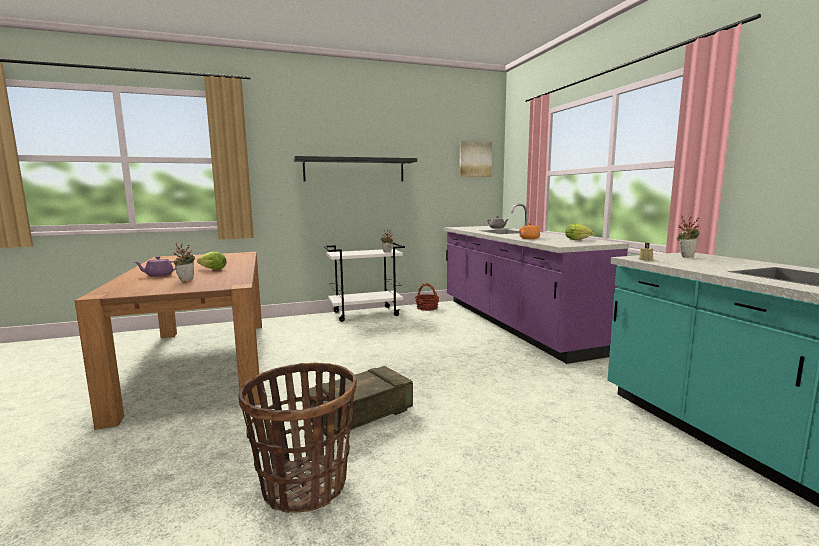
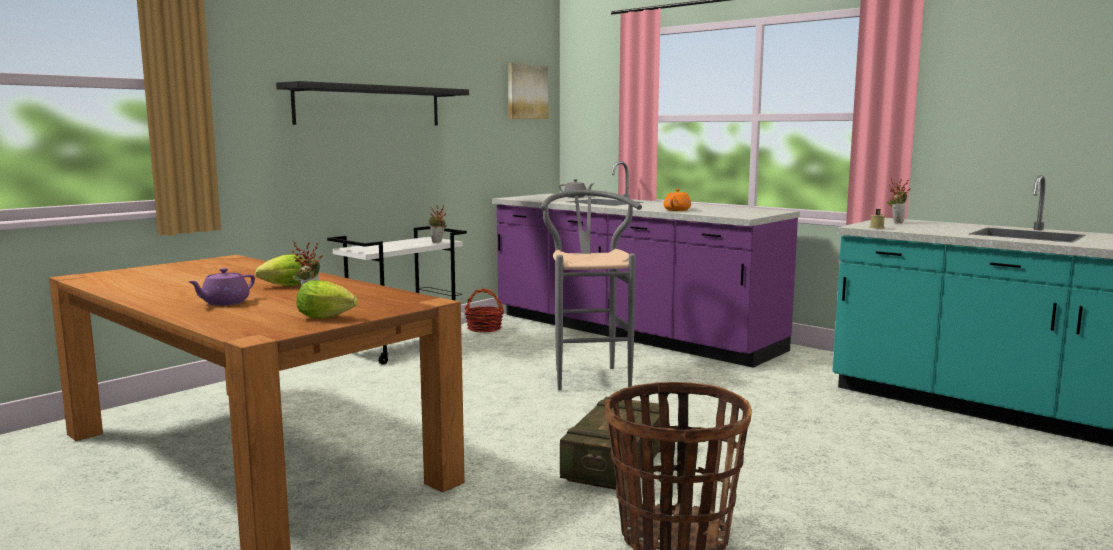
camera: 30 degrees left, 0 degrees up
(440, 348) = (588, 376): none -> grey stool
(578, 240) = (737, 209): lettuce -> lettuce (329, 318)

